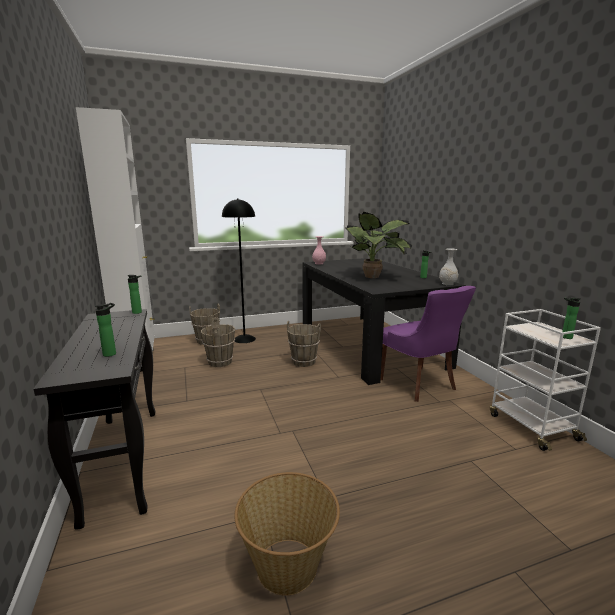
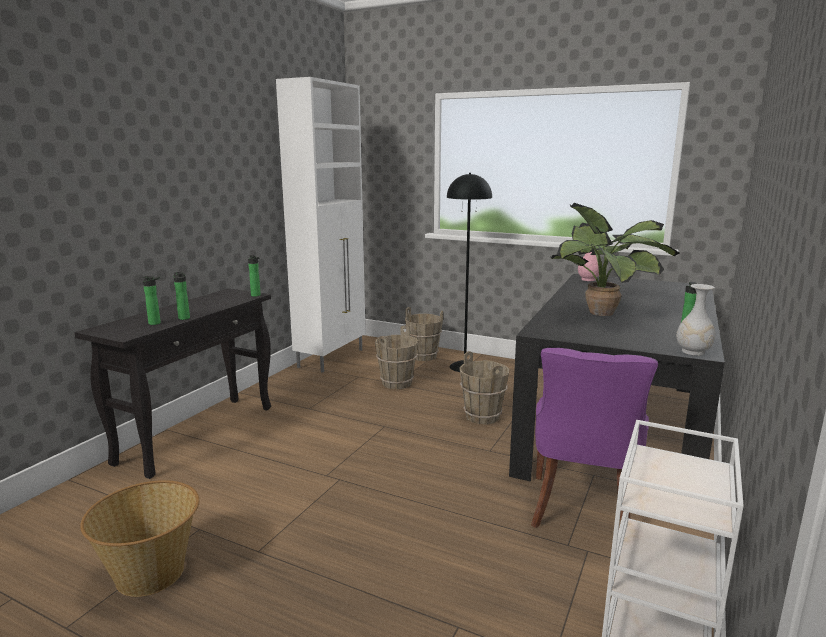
camera: 45 degrees right, 0 degrees up
(565, 337) = (688, 501): bottle -> bottle (184, 318)

